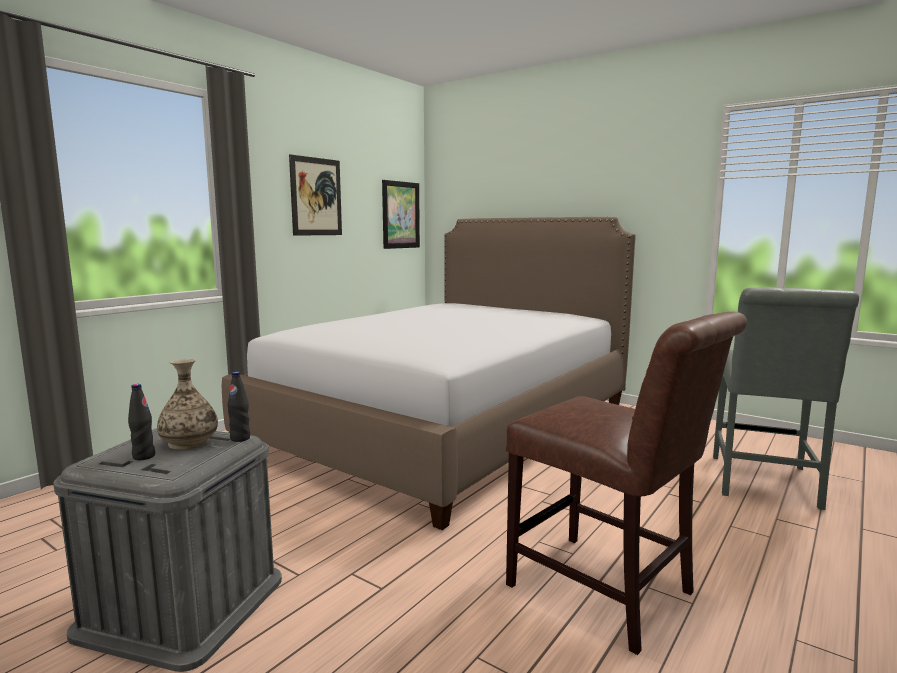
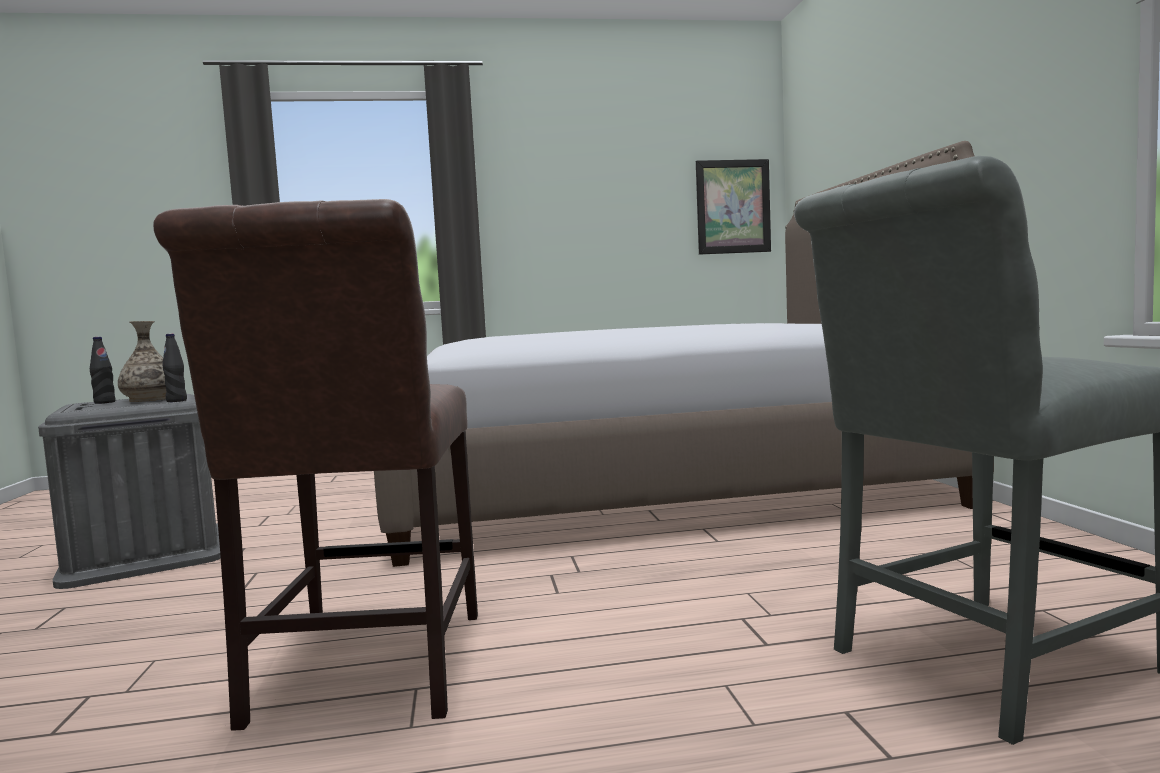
camera: 45 degrees right, 5 degrees down
(316, 197) = (582, 192): picture -> none

